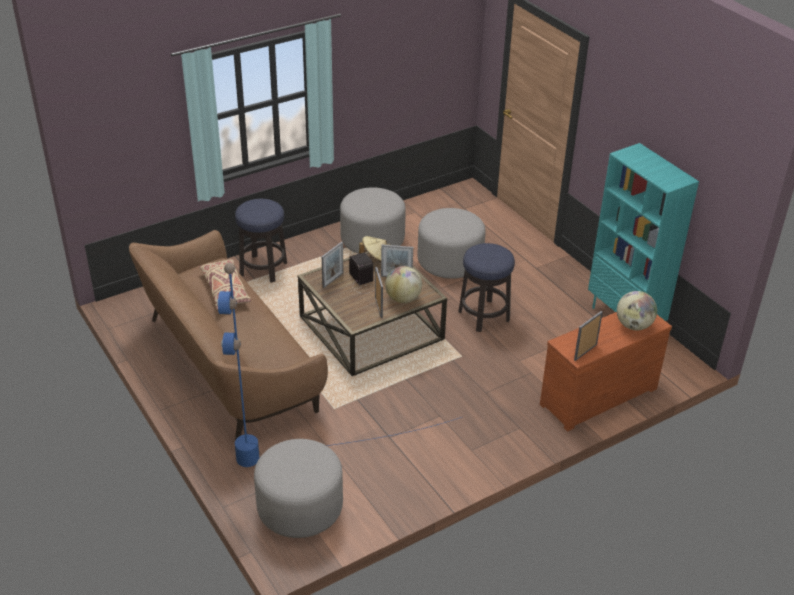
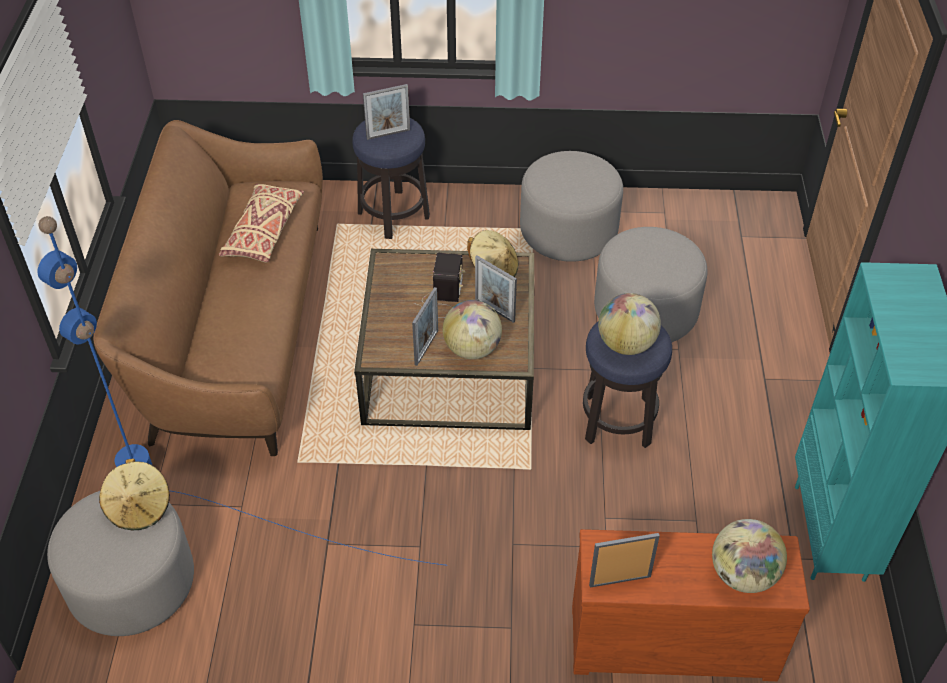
camera: 35 degrees right, 10 degrees up
(299, 447) = (139, 507): none -> beige hat
(333, 280) = (408, 276): picture frame -> picture frame (388, 134)
(489, 257) = (626, 344): none -> globe

